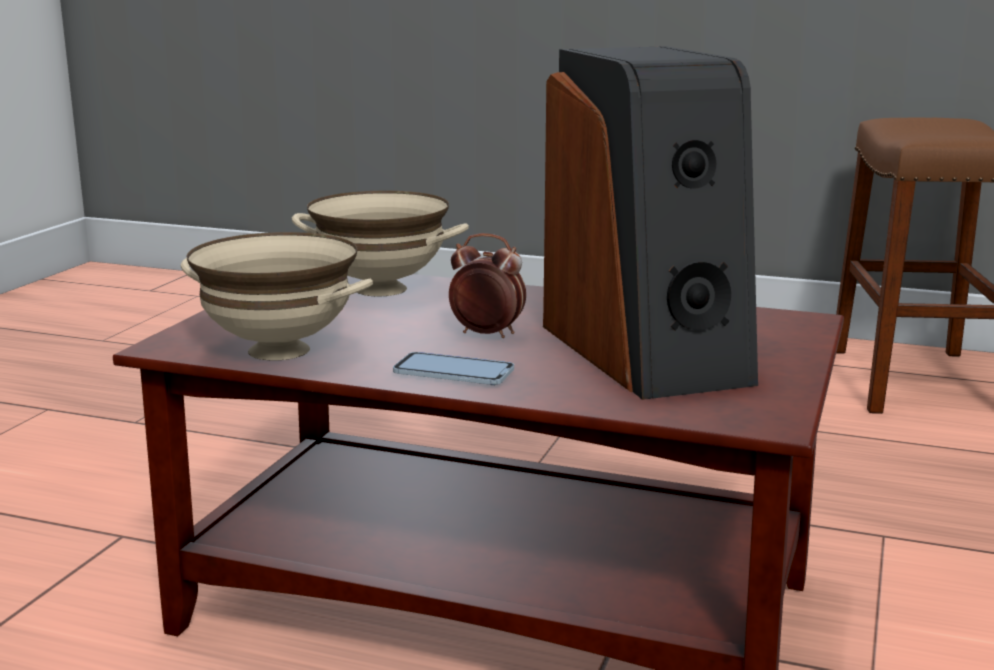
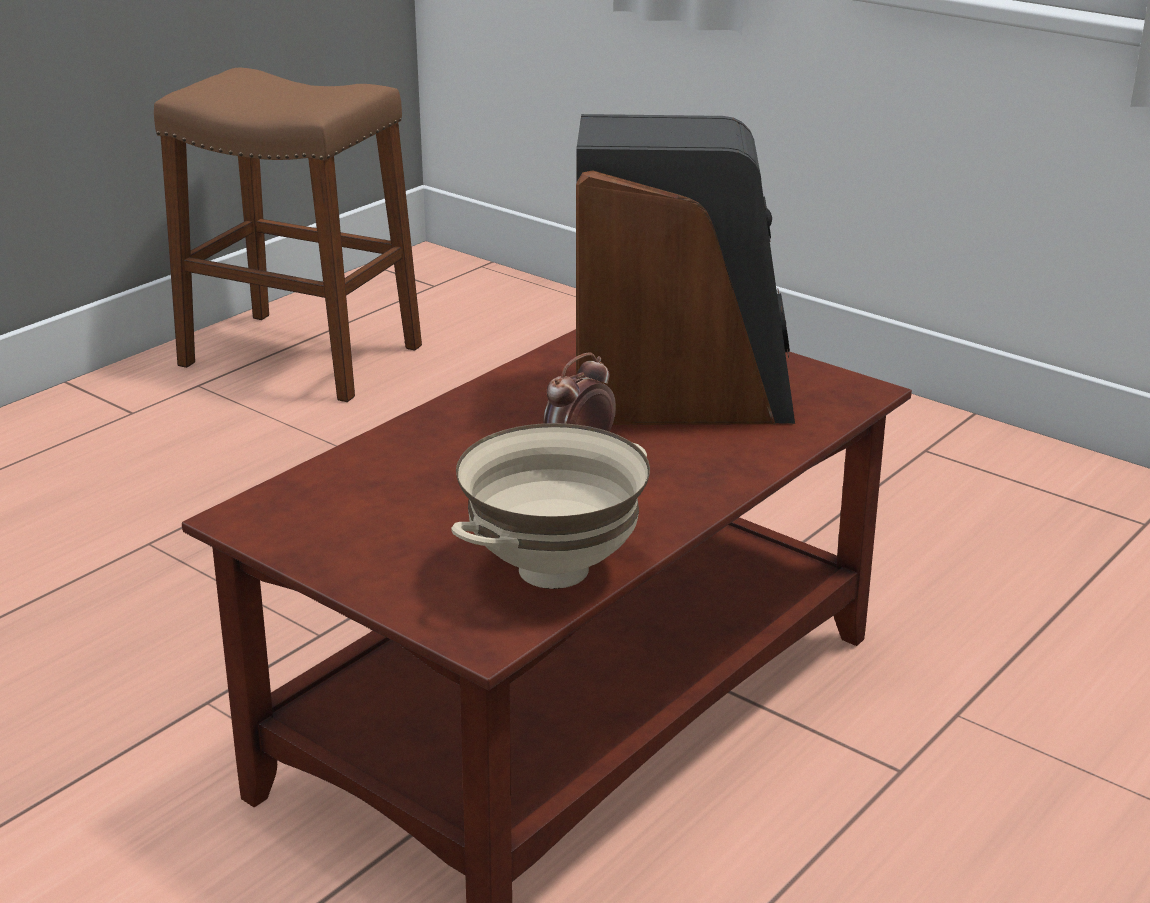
camera: 70 degrees left, 10 degrees up
(382, 289) = (364, 483): beige bowl -> none
(453, 372) = (681, 488): phone -> none

